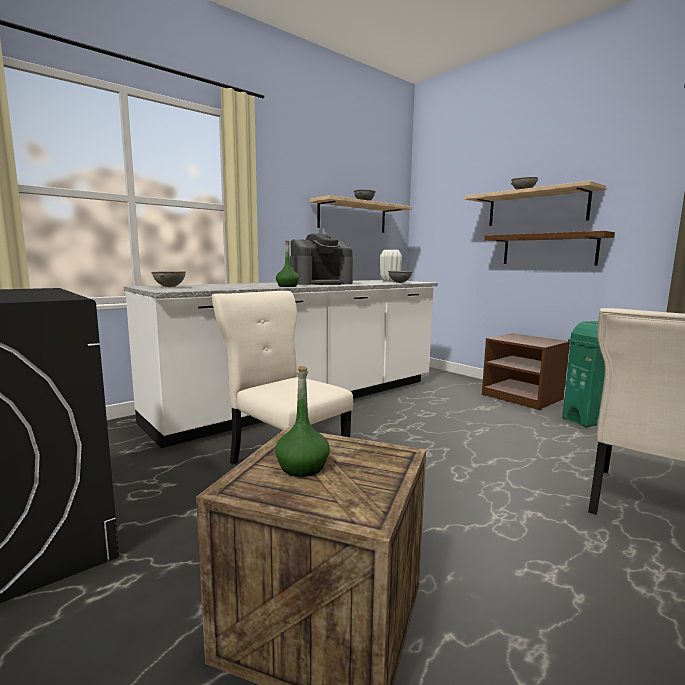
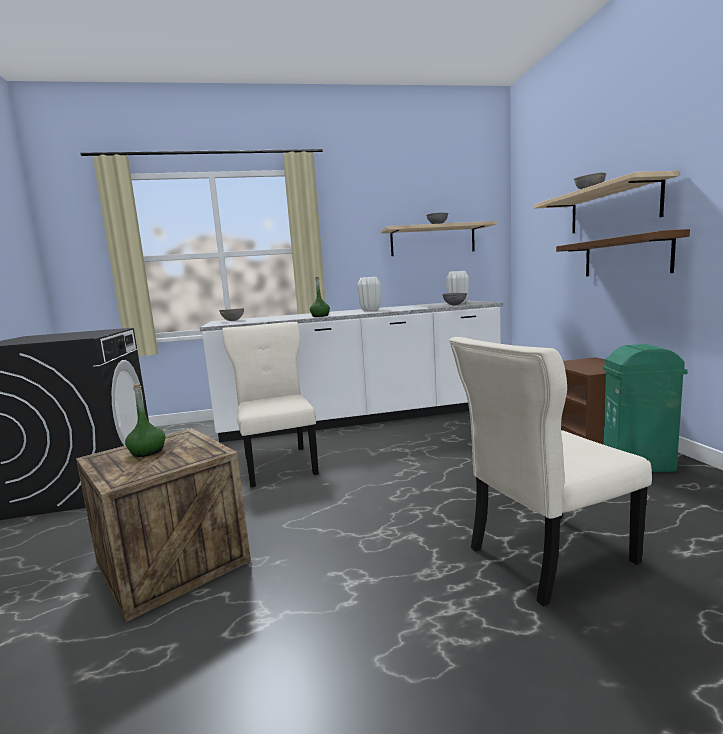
camera: 30 degrees right, 0 degrees up
(321, 283) = (370, 310): coffee machine -> white vase

